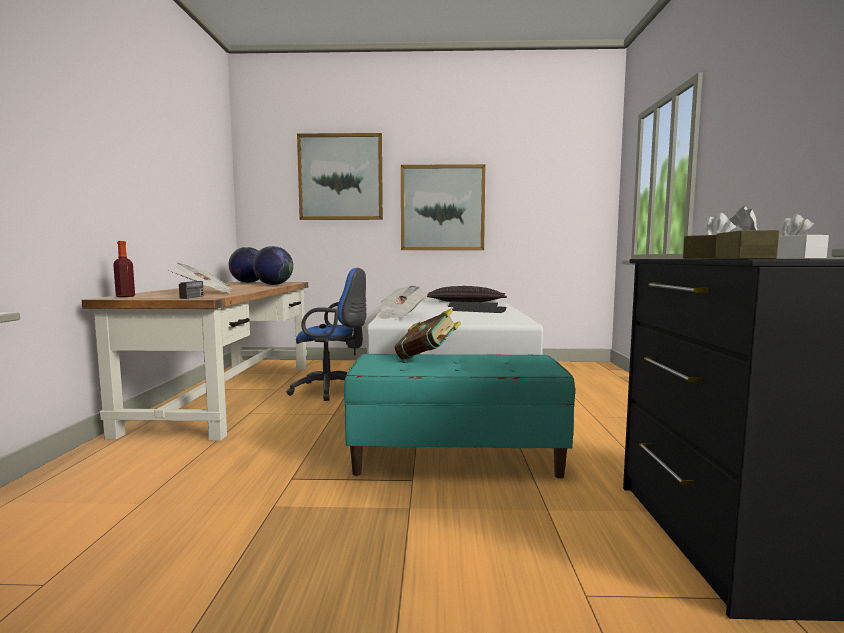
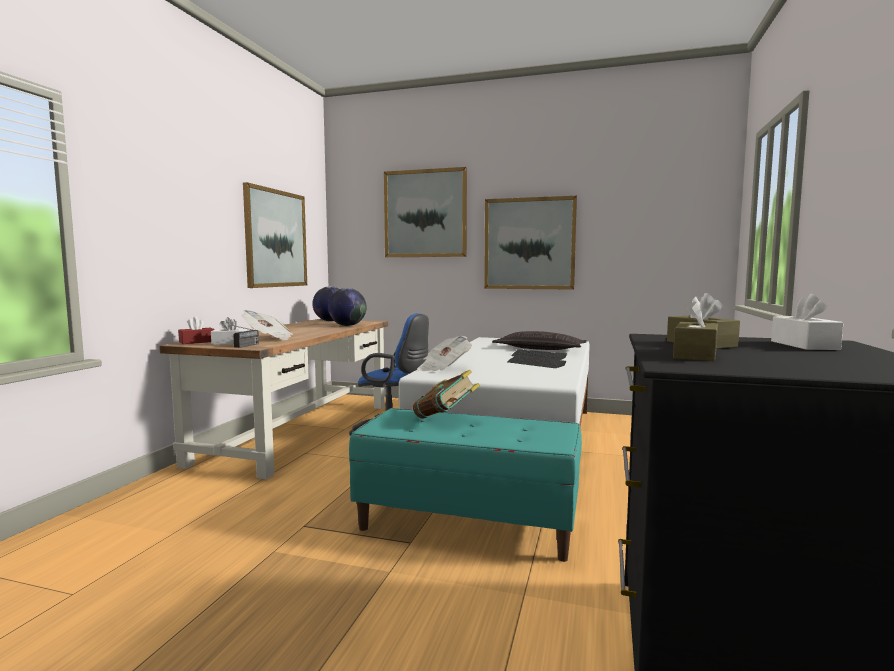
camera: 15 degrees right, 0 degrees up
(125, 296) = (197, 342): bottle -> red tissue box
(167, 296) = (229, 343): none -> white tissue box
(190, 194) = (276, 238): none -> picture

